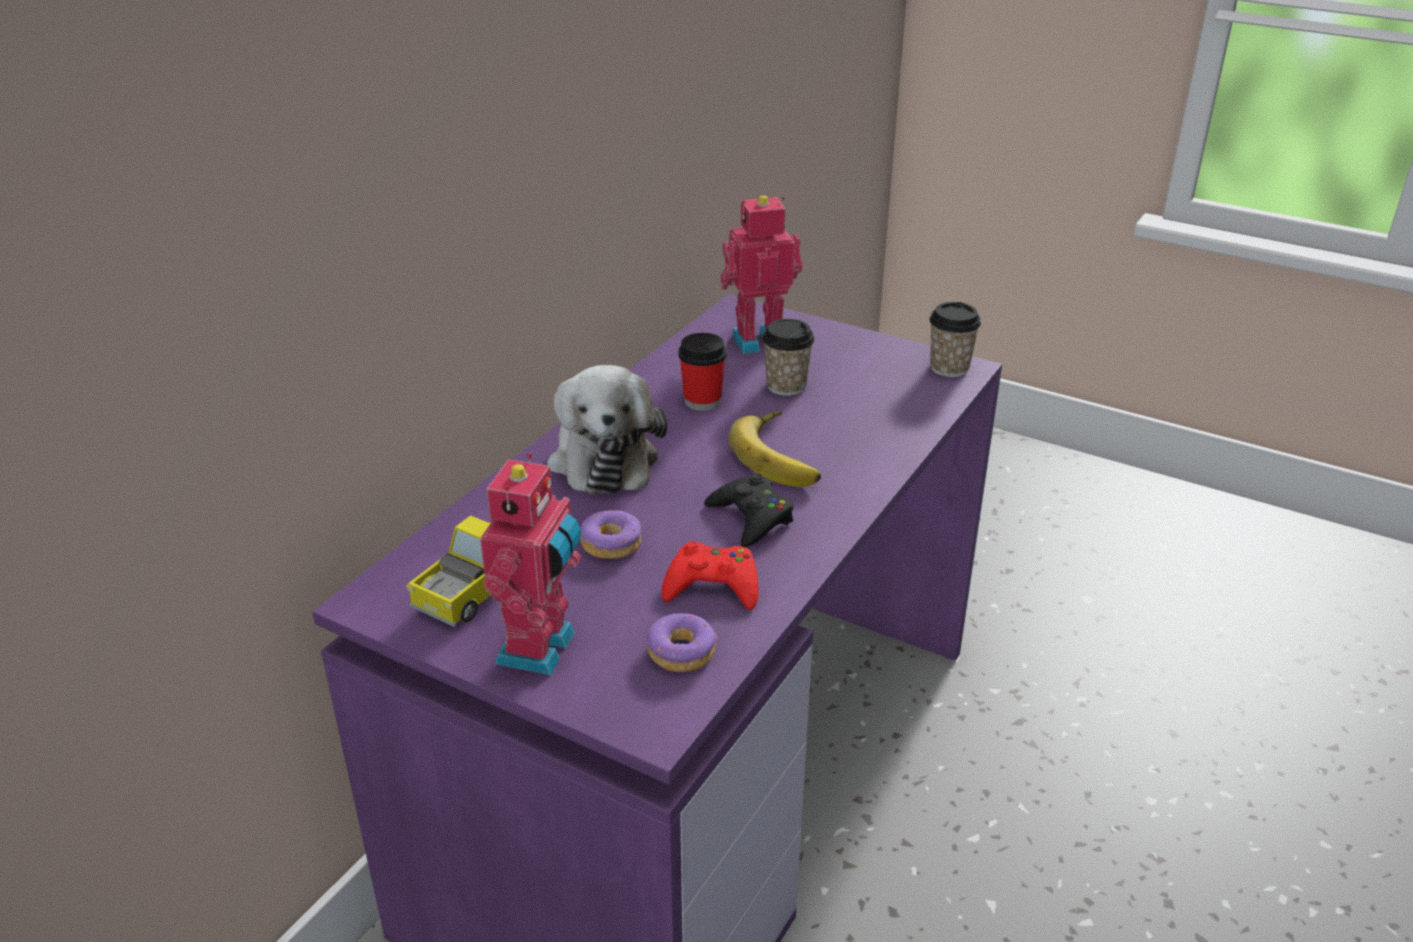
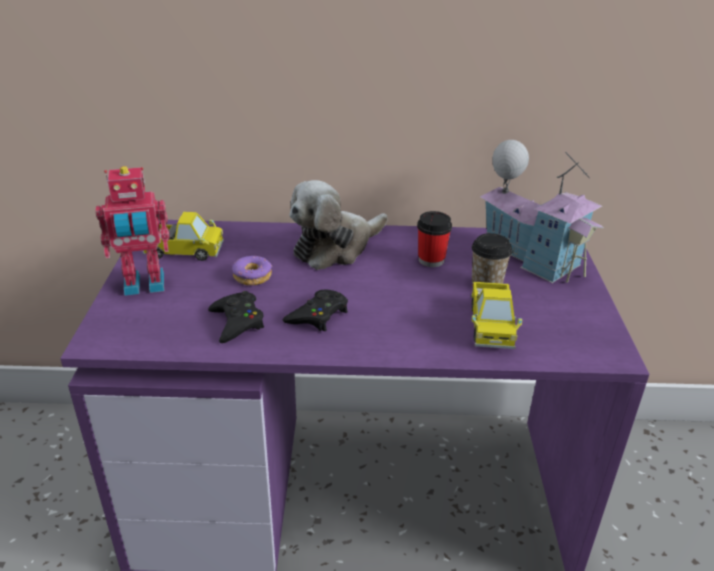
camera: 60 degrees right, 0 degrees up
(682, 652) = (165, 330): donut -> none
(713, 585) = (237, 322): red game controller -> black game controller
(758, 339) = (532, 257): toy robot -> toy house
(782, 456) = (399, 307): banana -> none
(866, 413) = (490, 326): none -> toy truck
(949, 368) = (604, 348): cup -> none

